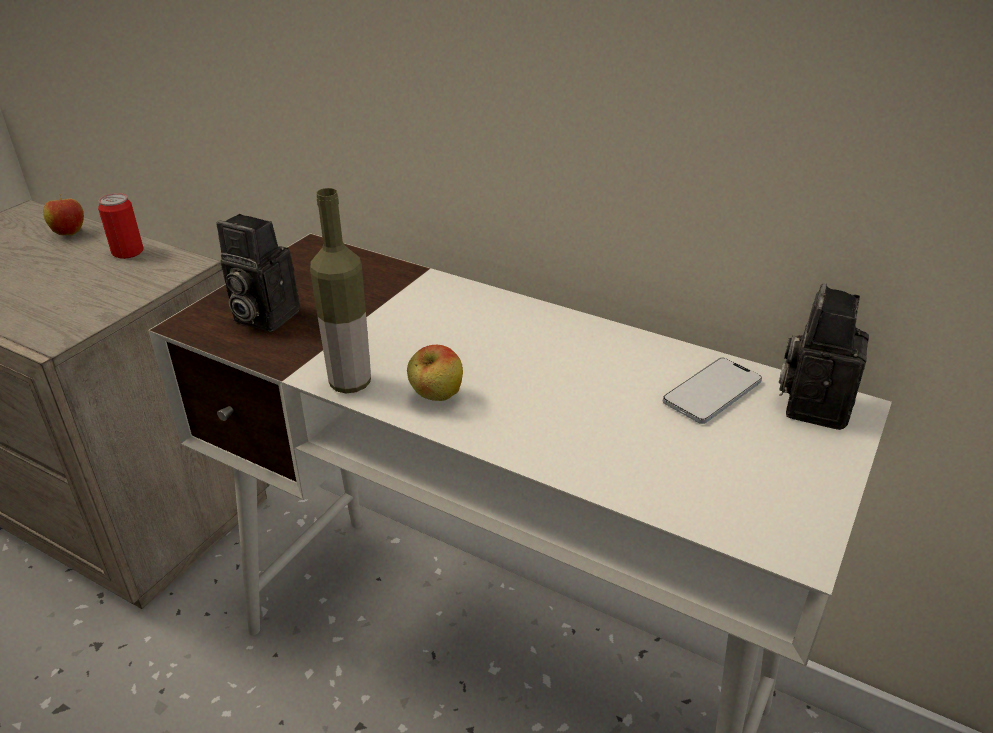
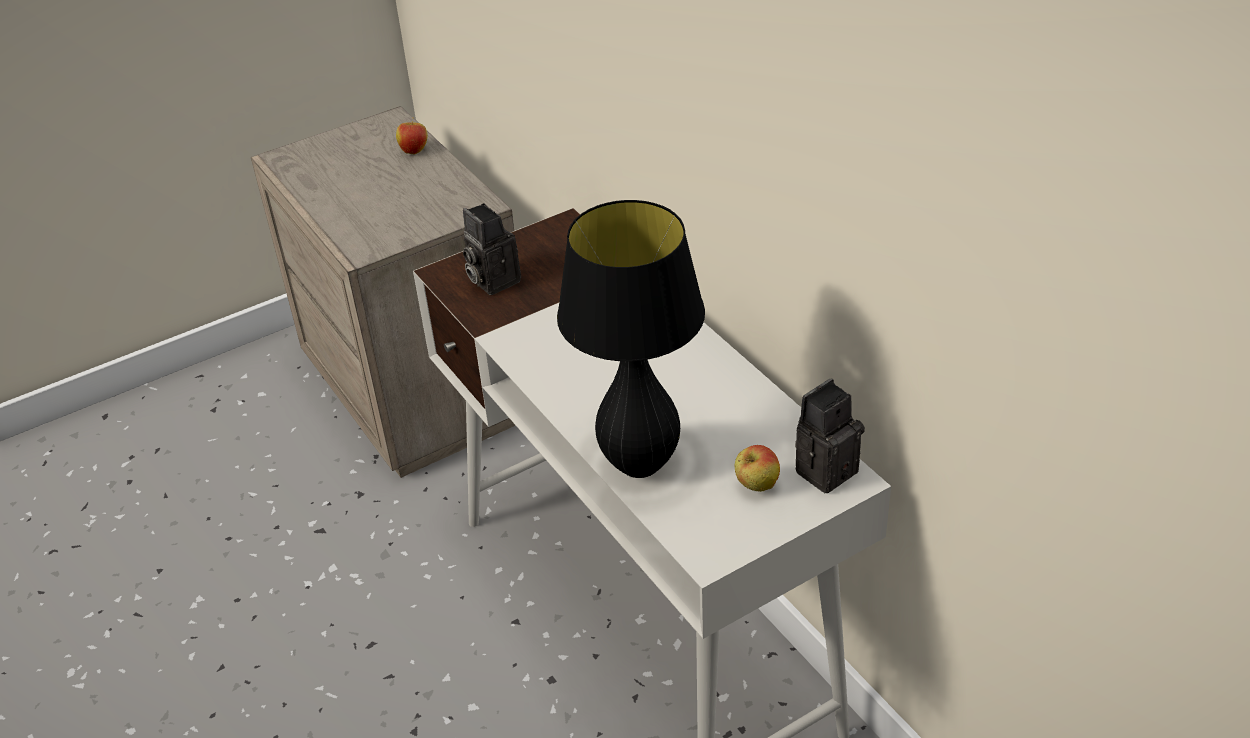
camera: 30 degrees right, 5 degrees up
(128, 252) = (447, 182): can -> none
(350, 383) = (516, 352): bottle -> none
(436, 397) = (564, 381): apple -> apple (756, 486)
(610, 465) = (639, 465): none -> black table lamp
(712, 392) = (760, 436): phone -> none

